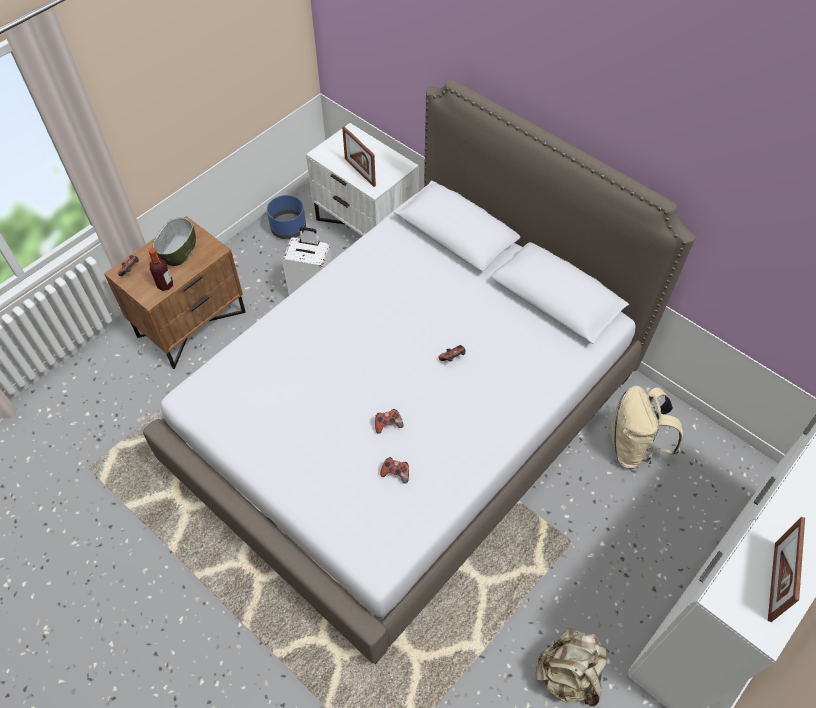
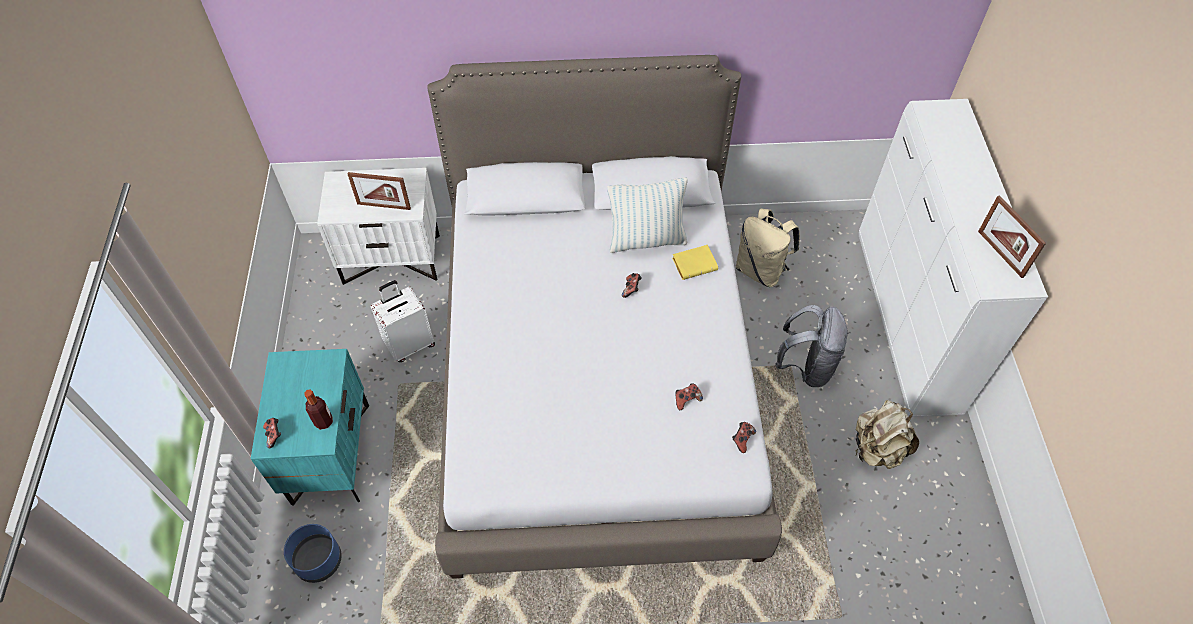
camera: 45 degrees left, 0 degrees up
(178, 251) = (300, 386): bowl -> none
(191, 323) = (330, 453): brown nightstand -> turquoise nightstand
(289, 228) = (325, 309): blue planter -> blue planter (318, 560)
(388, 424) = (642, 372): game controller -> game controller (742, 439)
(508, 331) = (646, 240): none -> pillow
(525, 379) = (695, 264): none -> yellow book
(584, 555) = (806, 367): none -> grey backpack

